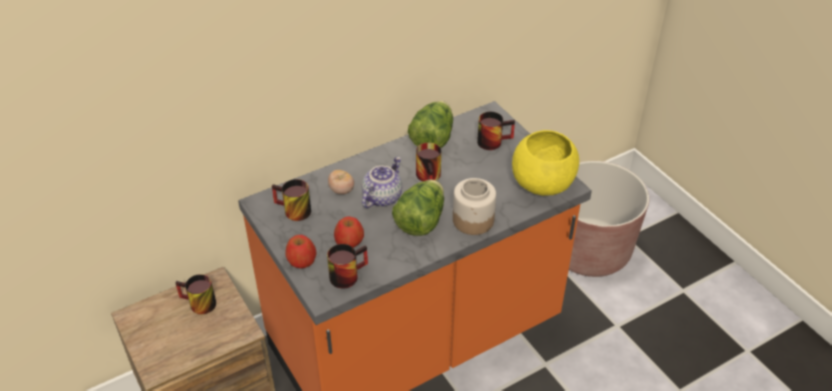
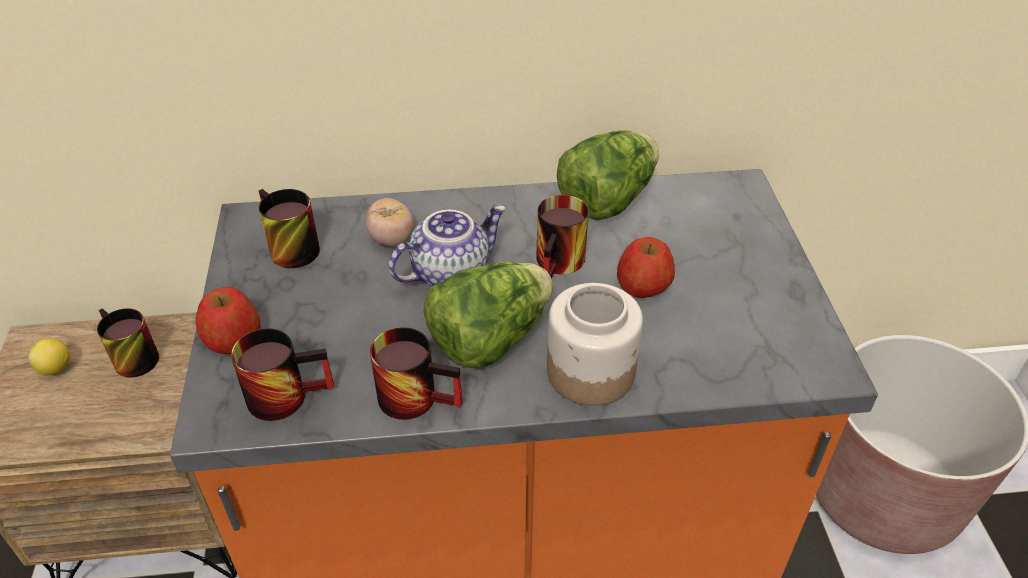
camera: 25 degrees right, 0 degrees up
(160, 323) = (56, 368): none -> lemon
(349, 241) = (337, 333): apple -> apple (643, 286)
(493, 140) = (719, 234): mug -> mug (418, 395)
(542, 184) = (774, 347): yellow bowl -> none

